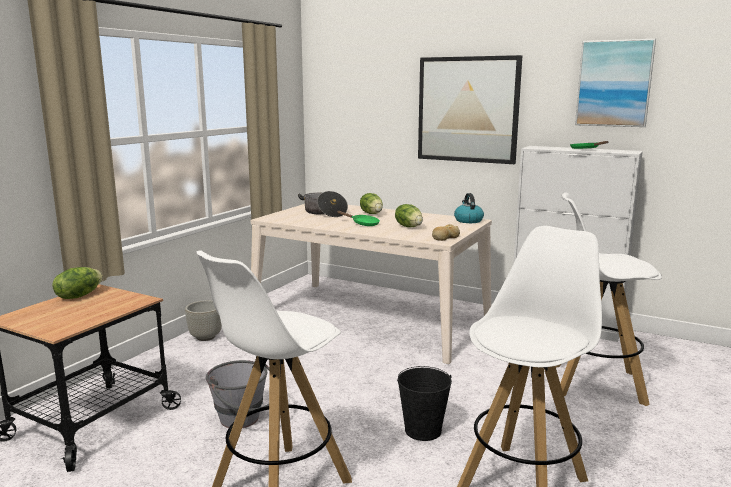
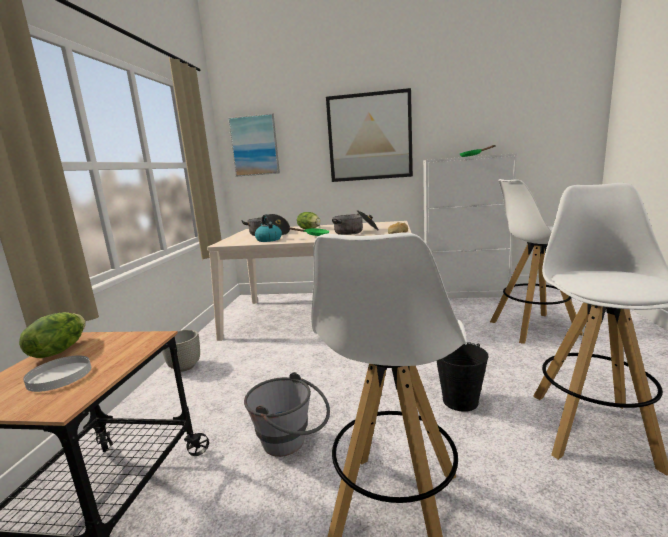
camera: 20 degrees left, 0 degrees up
(68, 314) = (59, 376): none -> white plate
(409, 226) = (355, 232): lettuce -> cooking pot
(468, 220) = (391, 223): kettle -> kettle (268, 239)
(614, 83) = (482, 105): picture -> picture (254, 145)

